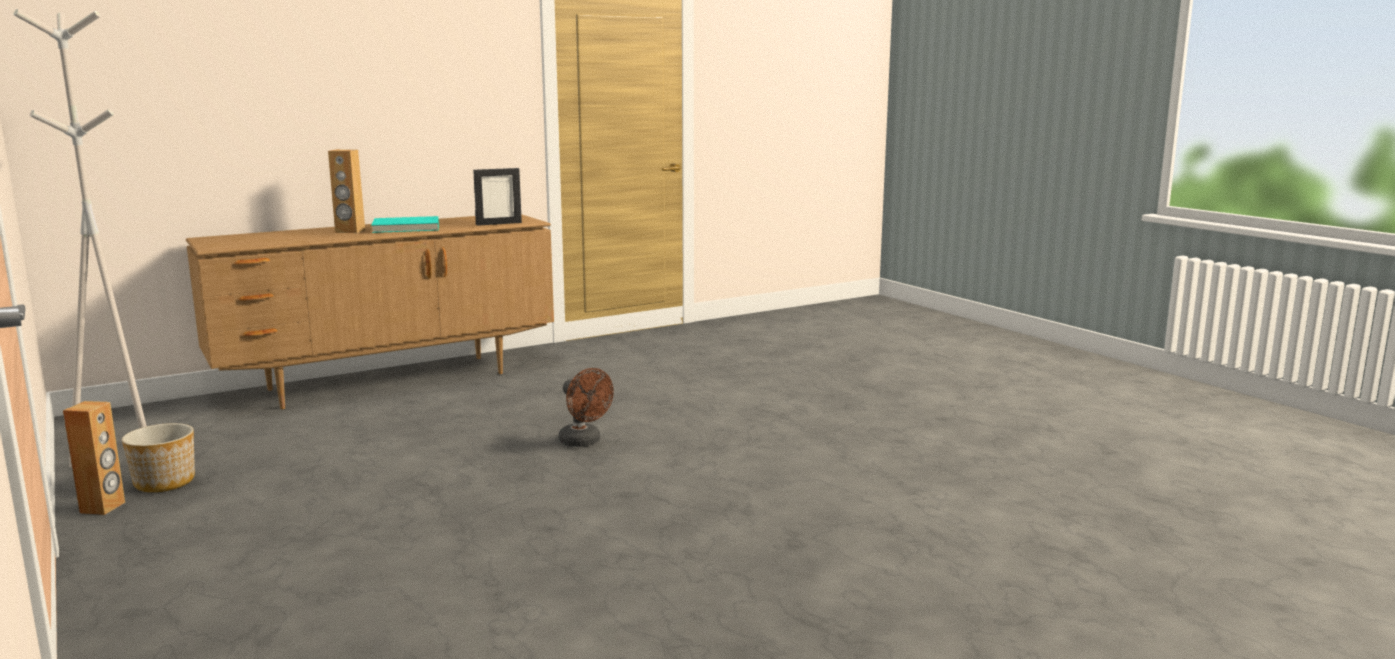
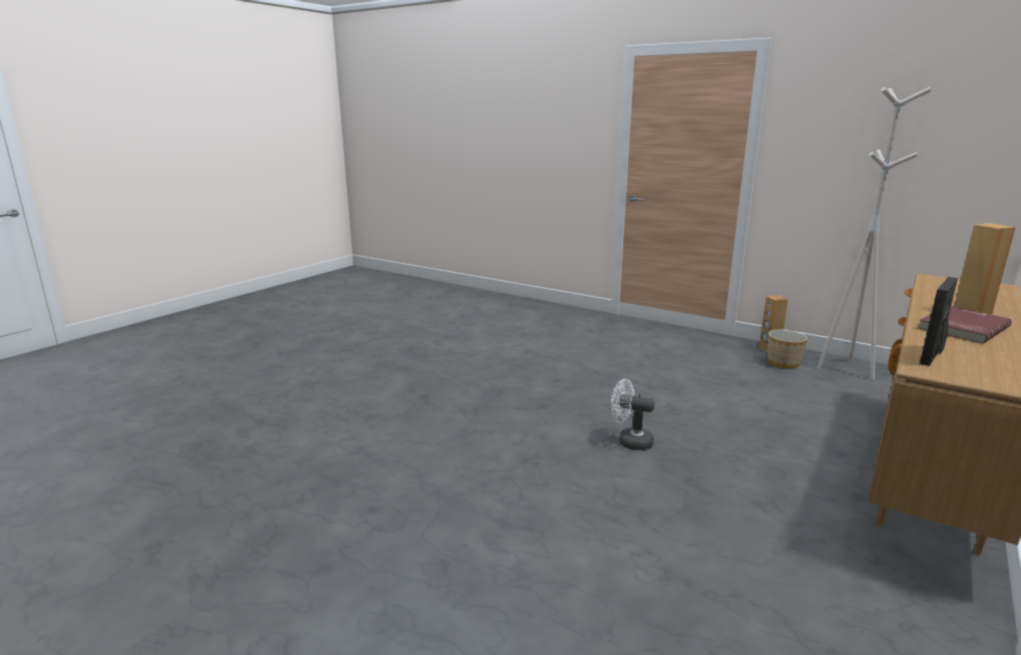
camera: 155 degrees right, 5 degrees up
(406, 228) = (961, 327): turquoise book -> red book
(584, 442) = (629, 441): brown fan -> white fan

